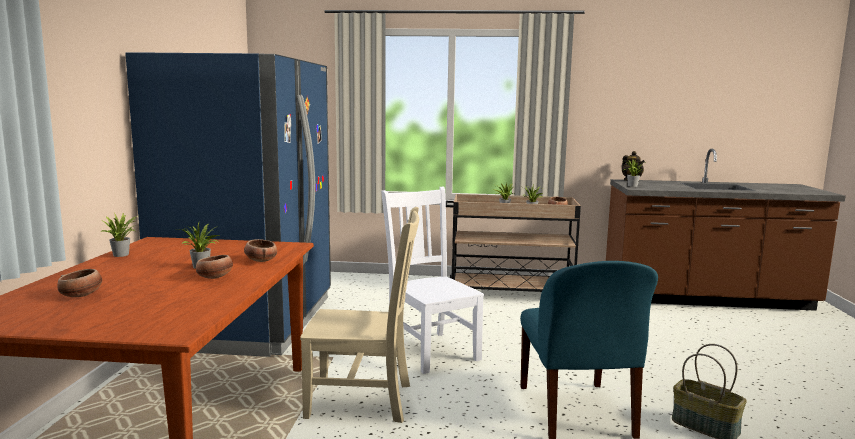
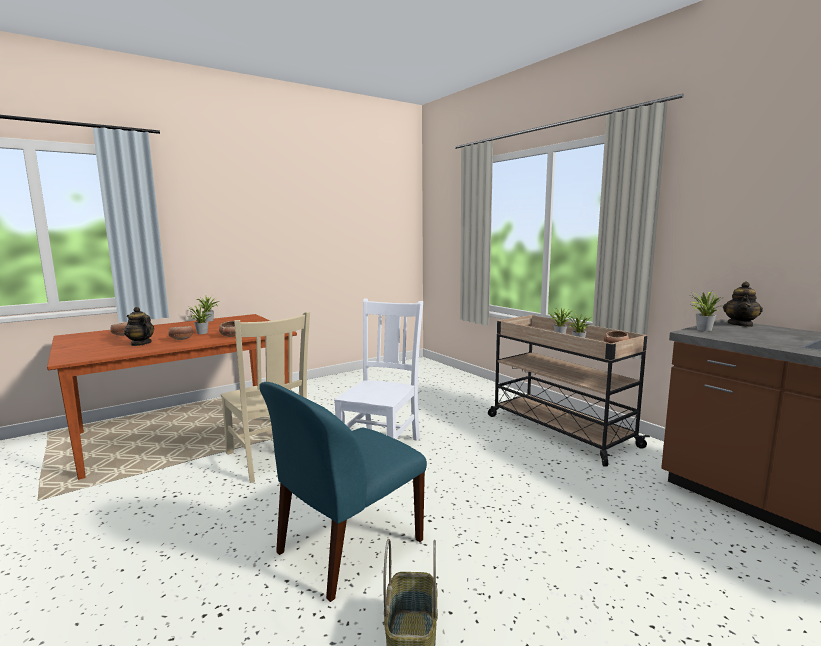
camera: 50 degrees right, 0 degrees up
(180, 294) = (141, 343): none -> teapot
(252, 321) = (340, 388): blue fridge -> none

